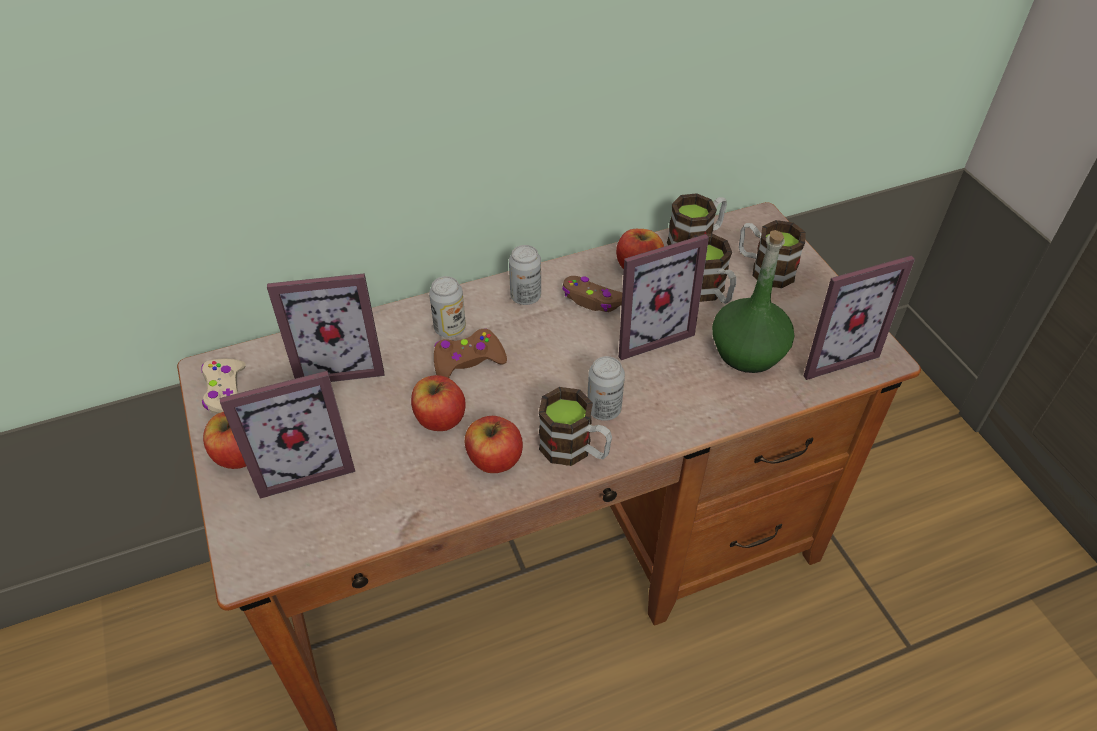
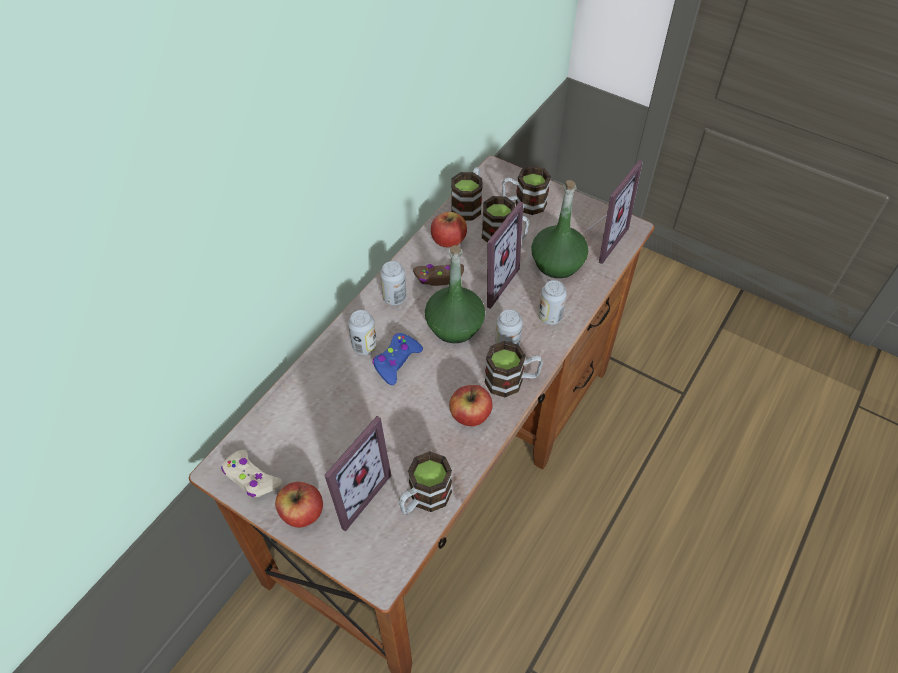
camera: 35 degrees left, 5 degrees up
(340, 362) = (311, 410): picture frame -> none
(365, 516) = (424, 498): none -> mug
(440, 418) = (413, 409): apple -> none
(468, 361) = (396, 361): brown game controller -> blue game controller
(563, 357) = (454, 326): none -> green bottle
(684, 405) = (550, 317): none -> can

